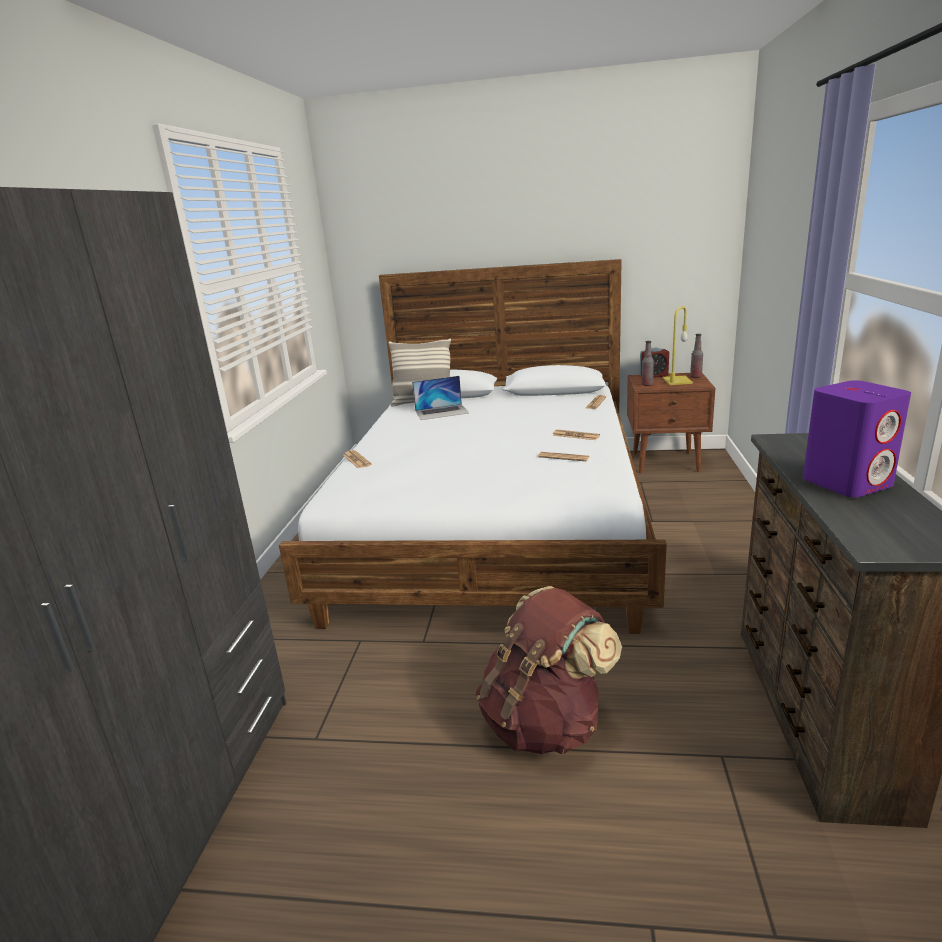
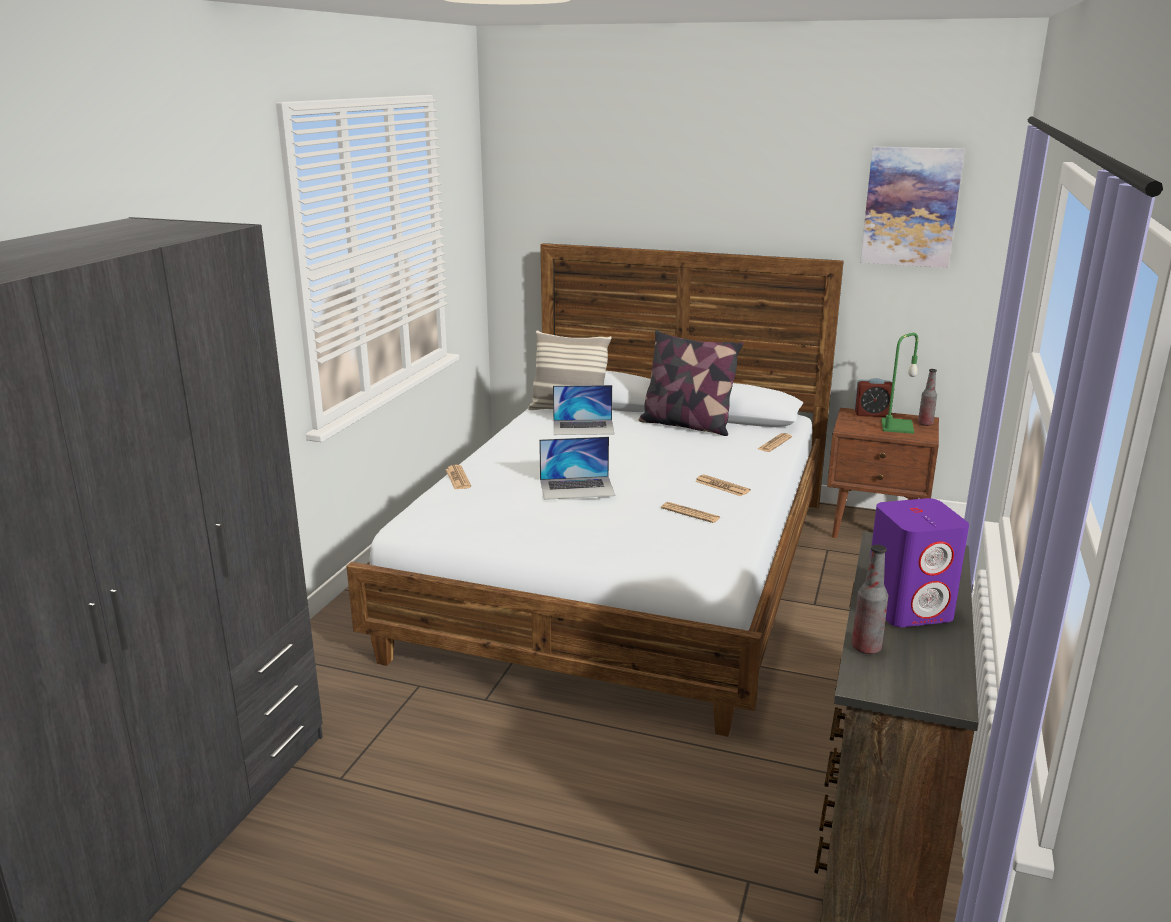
camera: 10 degrees right, 0 degrees up
(461, 452) = (577, 488): none -> laptop
(521, 400) = (686, 425): none -> pillow
(545, 723) = (578, 810): brown backpack -> none
(647, 385) = (854, 426): bottle -> bottle (866, 648)
(667, 211) = (910, 207): none -> picture
(678, 381) = (897, 426): yellow table lamp -> green table lamp

